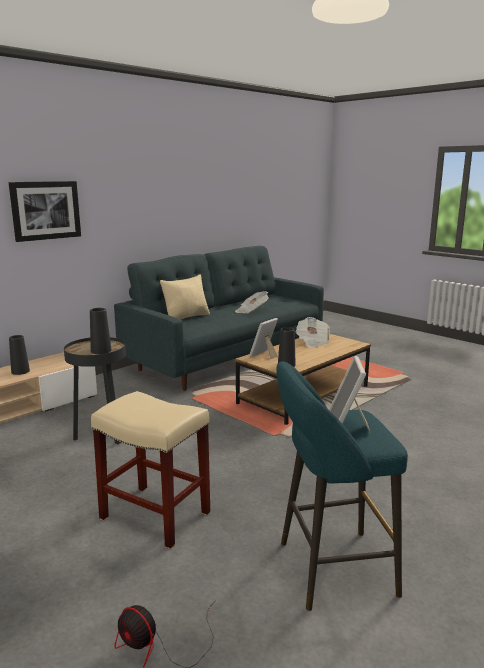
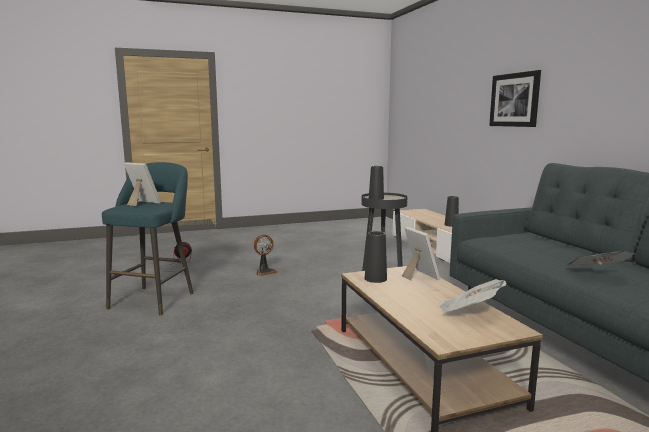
camera: 115 degrees right, 5 degrees down
(154, 515) = (264, 272): beige stool -> fan
(186, 317) = (556, 245): beige pillow -> none

